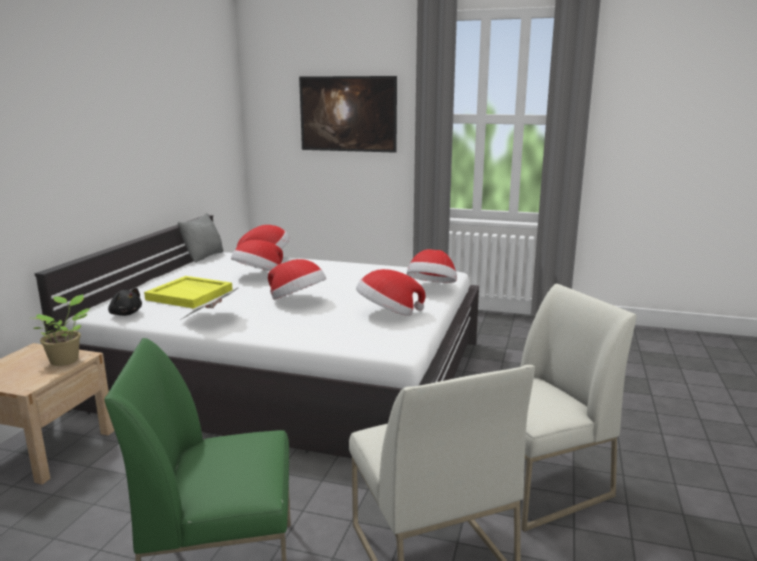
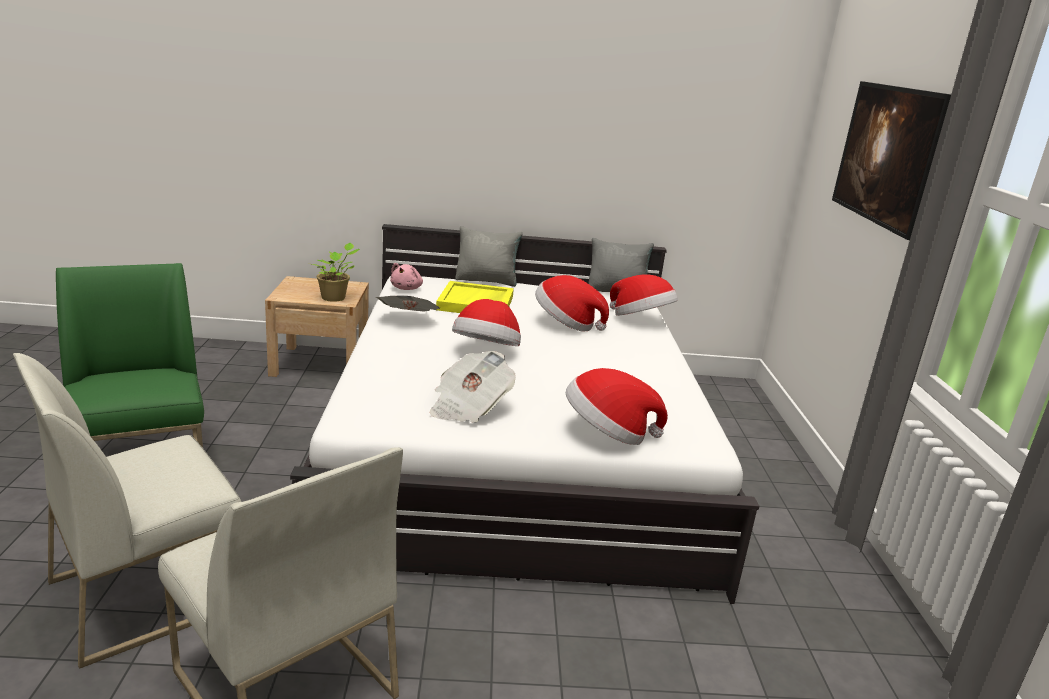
camera: 70 degrees right, 5 degrees up
(125, 314) = (407, 288): black plush toy -> pink plush toy
(136, 287) = (486, 281): none -> grey pillow
(388, 314) = (468, 407): hat -> newspaper

